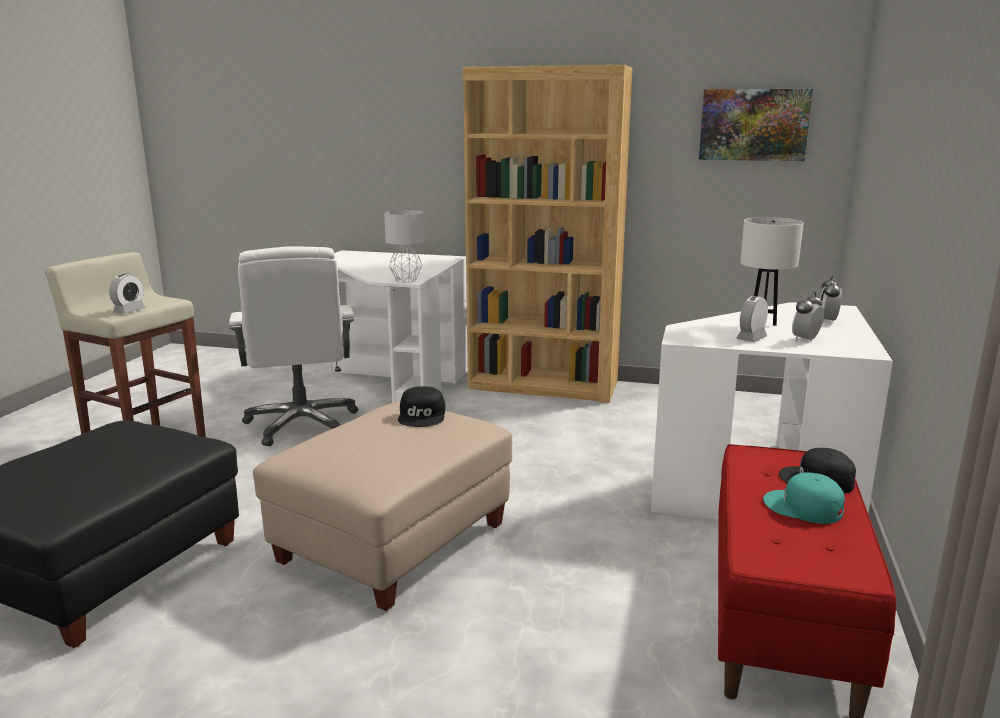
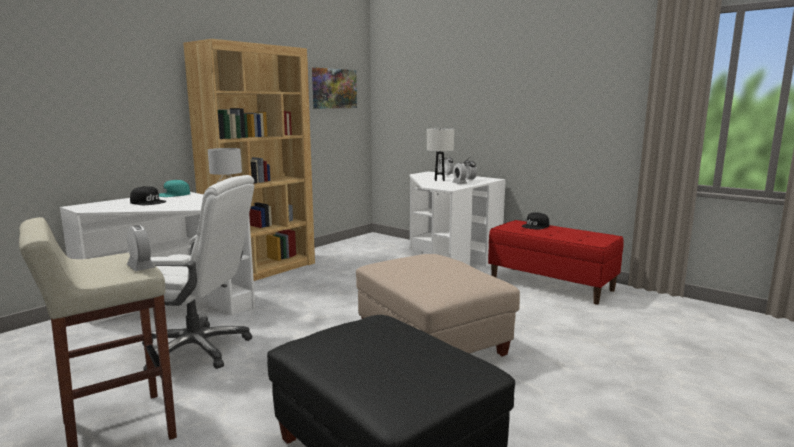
camera: 65 degrees left, 5 degrees down
(423, 415) = (408, 260): black cap -> black cap (148, 202)
(803, 507) = (557, 231): turquoise cap -> turquoise cap (173, 194)

